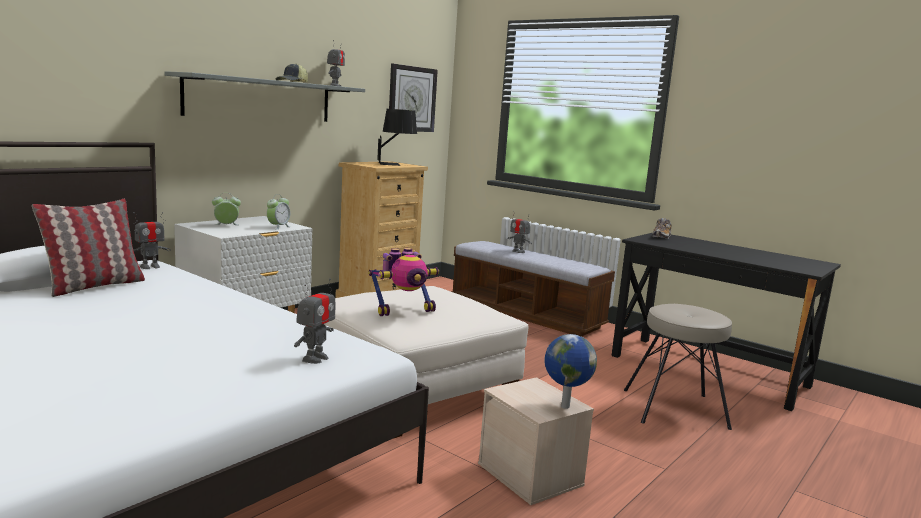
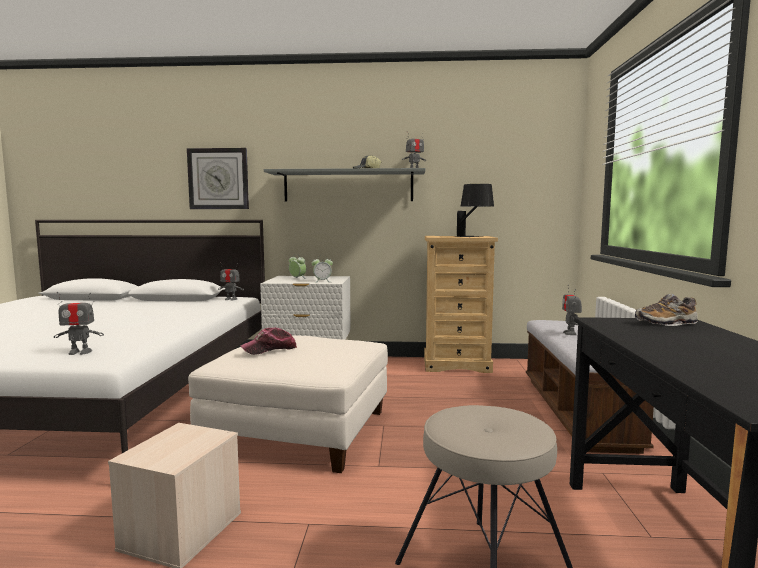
camera: 55 degrees right, 5 degrees down
(94, 286) = (174, 303): pillow -> none
(404, 311) = (269, 349): toy robot -> cap
(412, 99) = (519, 175): wall clock -> wall clock (218, 179)
(564, 406) = (164, 460): globe -> none

